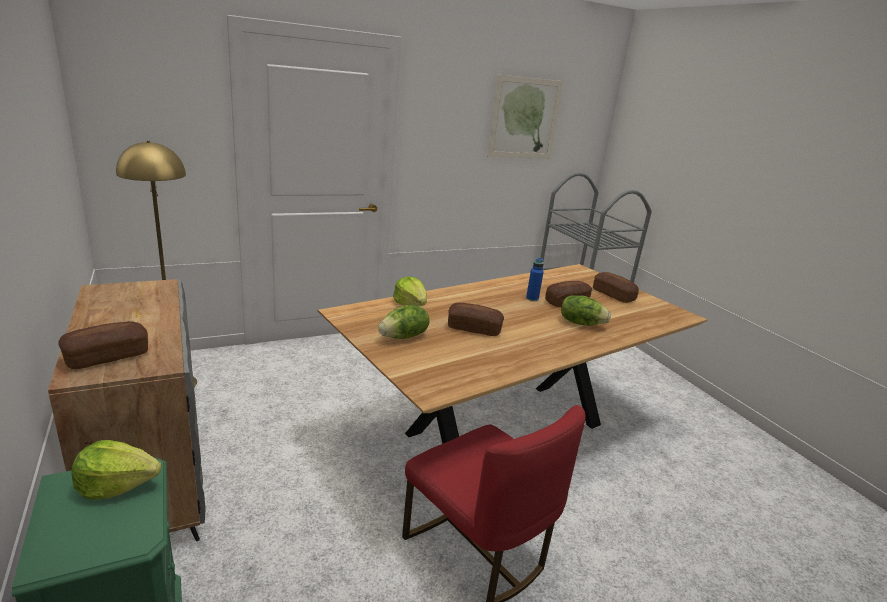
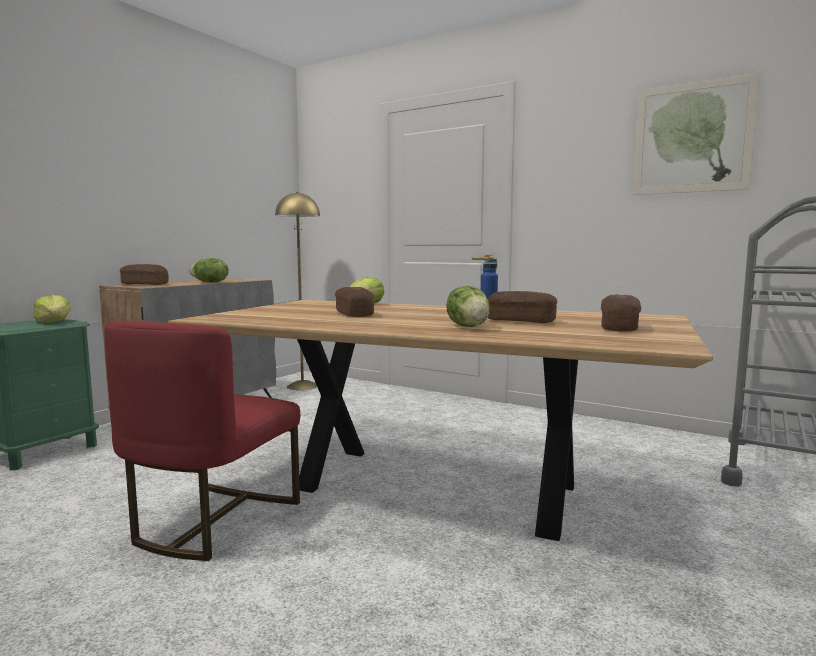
camera: 60 degrees right, 15 degrees down
(404, 337) = (294, 309): lettuce -> lettuce (209, 282)

